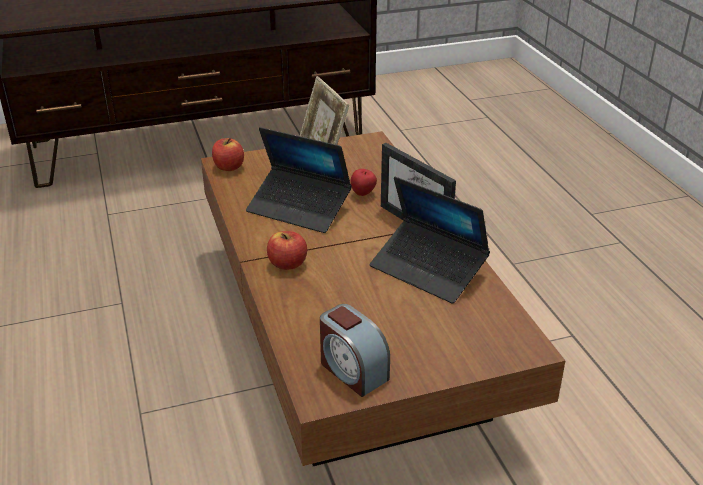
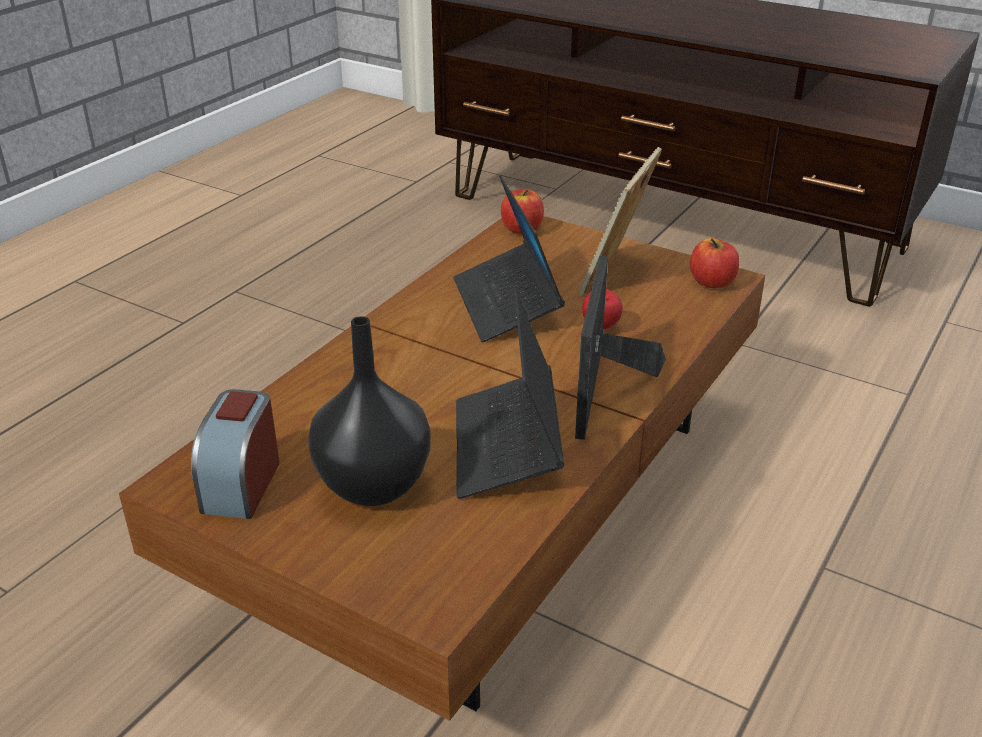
camera: 50 degrees right, 0 degrees up
(287, 264) = (390, 349): apple -> apple (712, 282)
(410, 326) = (371, 486): none -> black vase

